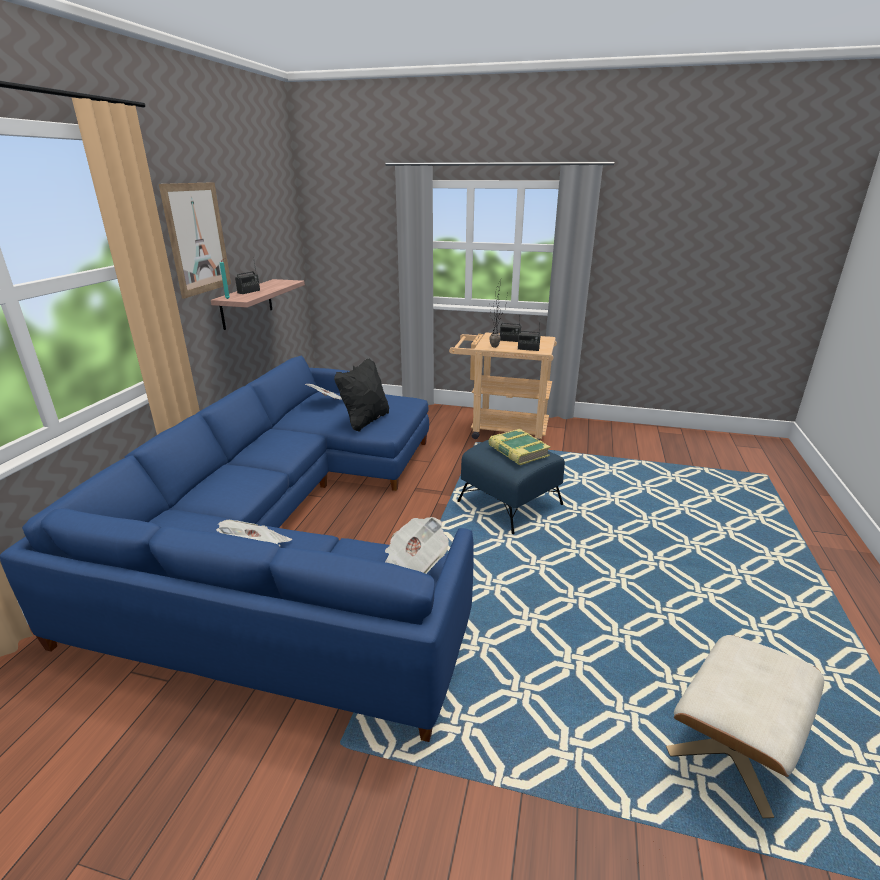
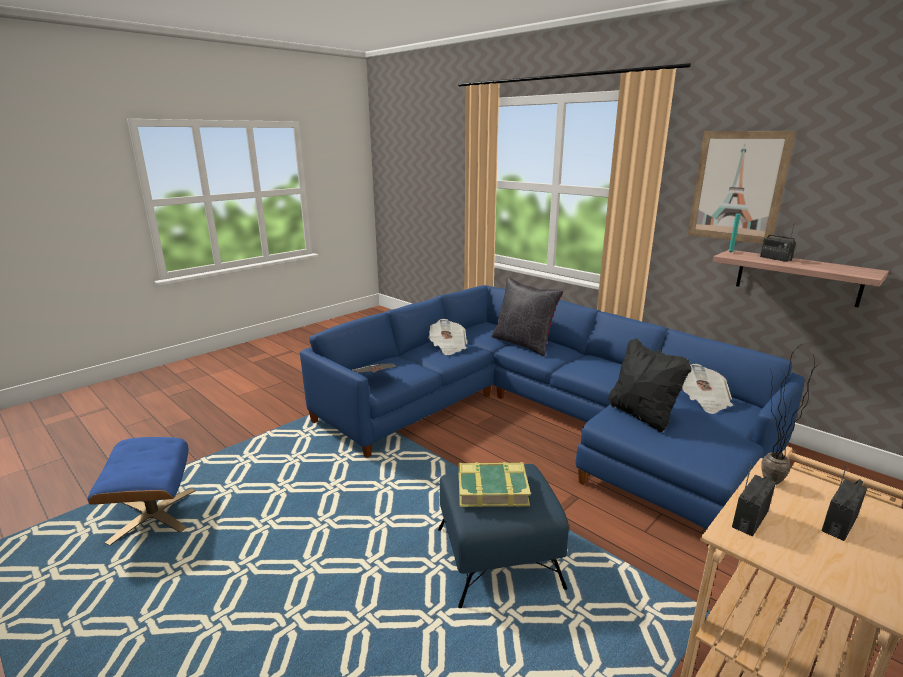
camera: 120 degrees right, 5 degrees down
(217, 496) = (523, 343): none -> black pillow
(732, 751) = (153, 515): beige ottoman -> blue ottoman

